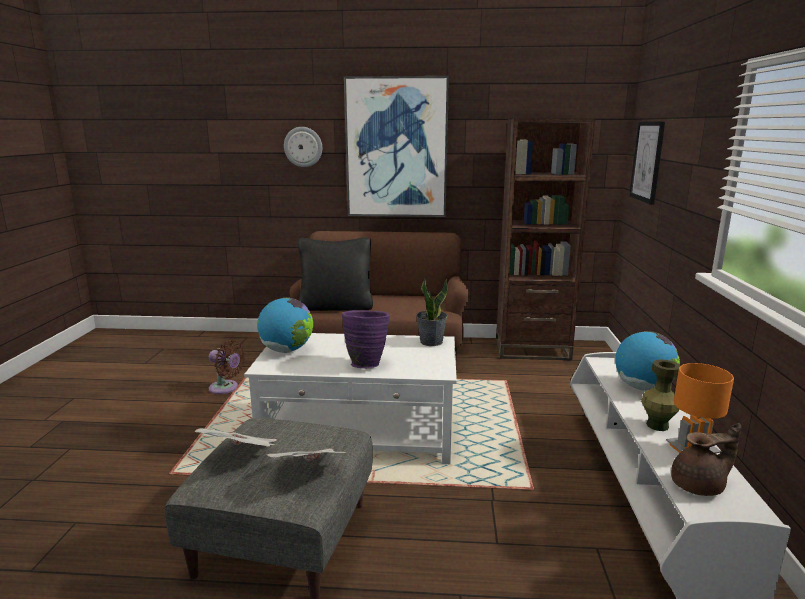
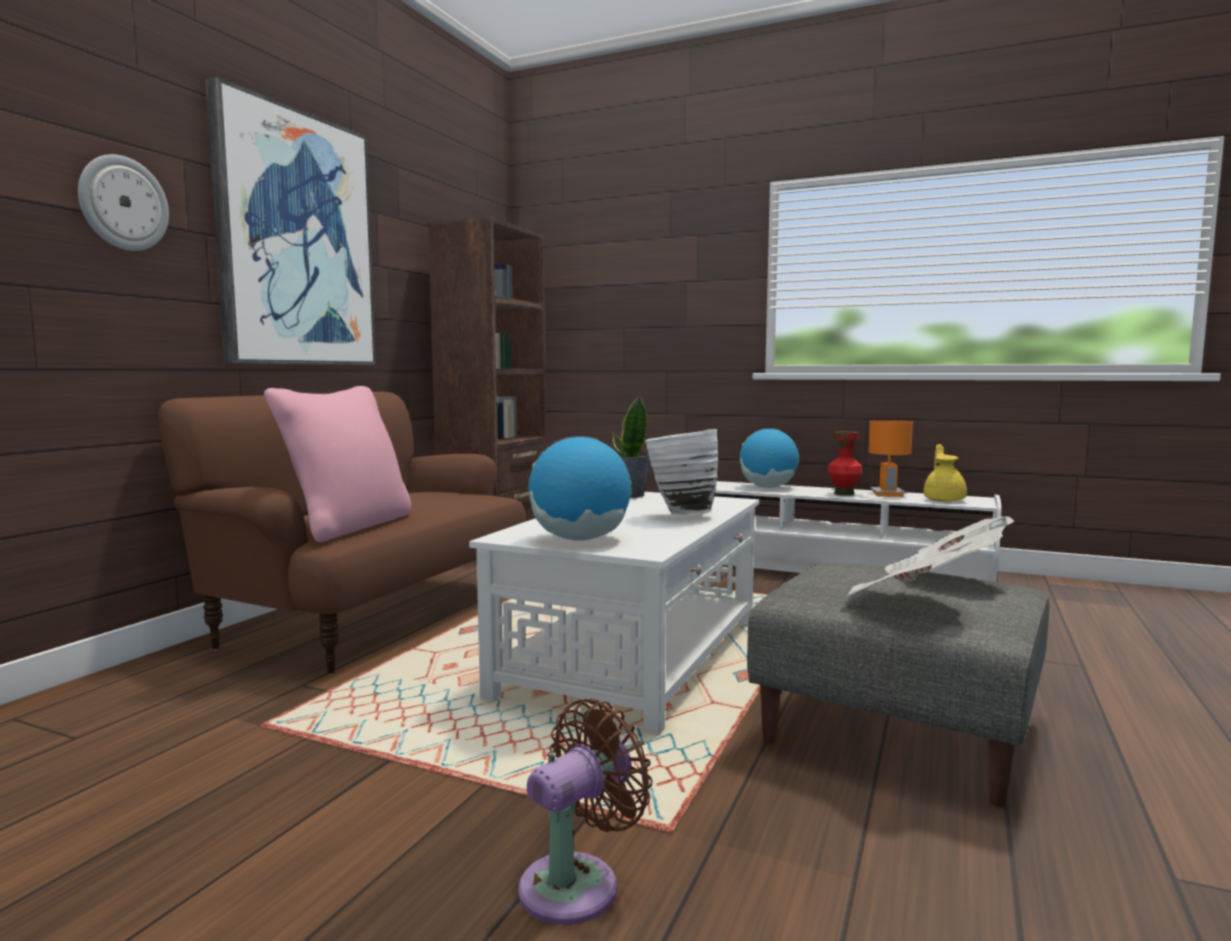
camera: 70 degrees left, 10 degrees down
(226, 388) = (308, 756): brown fan -> brown fan (577, 883)
(336, 307) = (348, 526): black pillow -> pink pillow
(366, 364) = (680, 516): purple vase -> white vase
(647, 161) = (580, 290): picture -> none
(657, 425) = (843, 494): green vase -> red vase
(699, 486) = (944, 500): brown teapot -> yellow teapot

